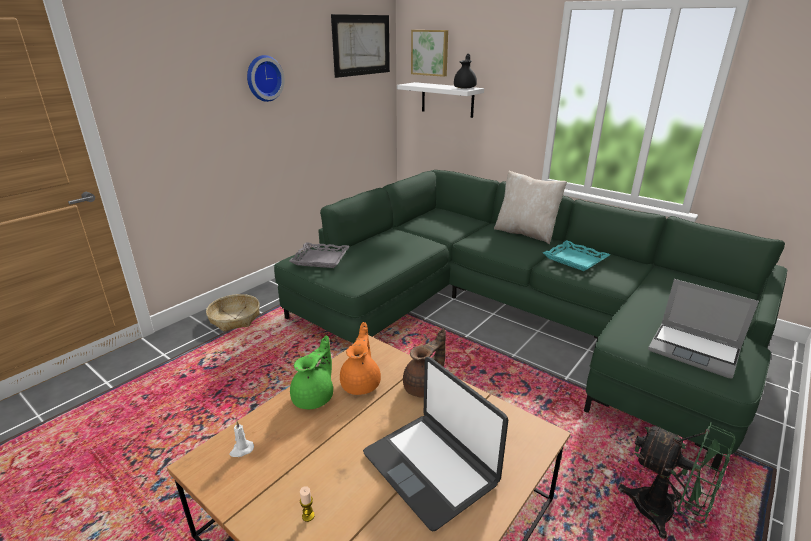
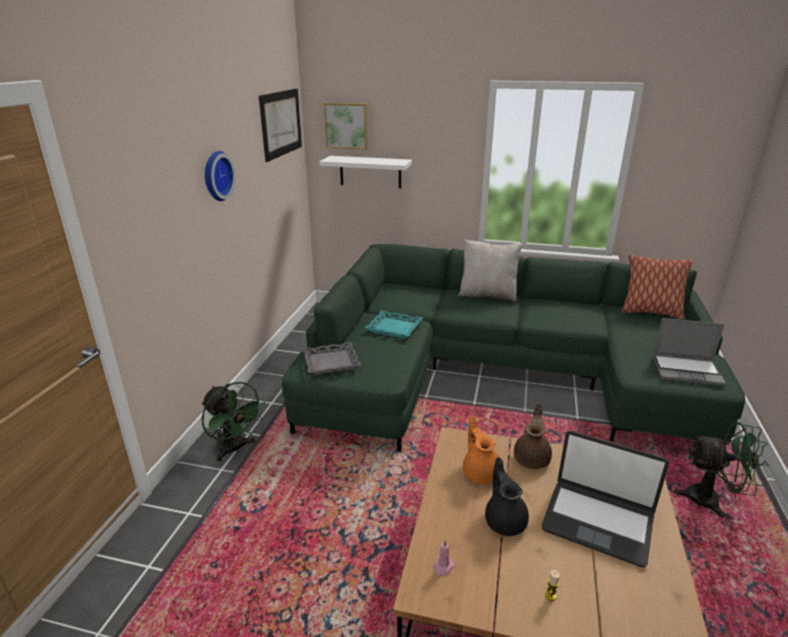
camera: 25 degrees left, 0 degrees up
(235, 318) = (234, 449): basket -> green fan
(241, 450) = (443, 567): white candle -> pink candle
(314, 397) = (455, 498): green teapot -> none
(465, 88) = (395, 161): black teapot -> black teapot (505, 520)
(575, 259) = (548, 312): turquoise tray -> turquoise tray (394, 328)
(707, 283) = (650, 312): none -> pillow

